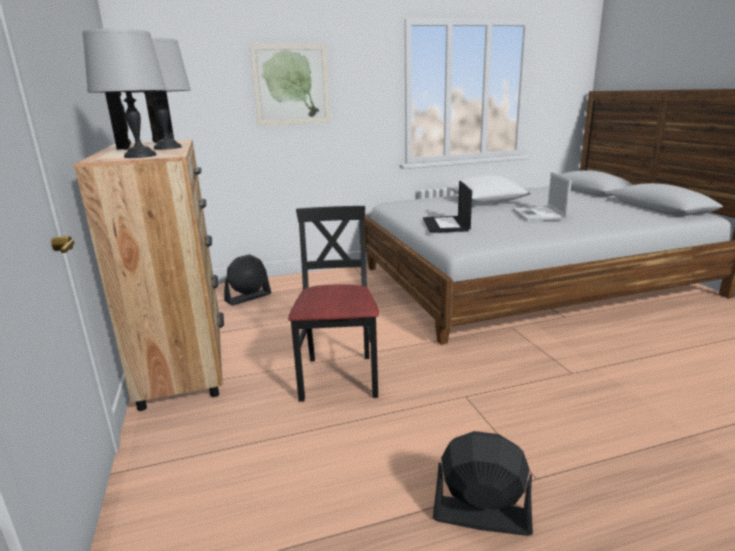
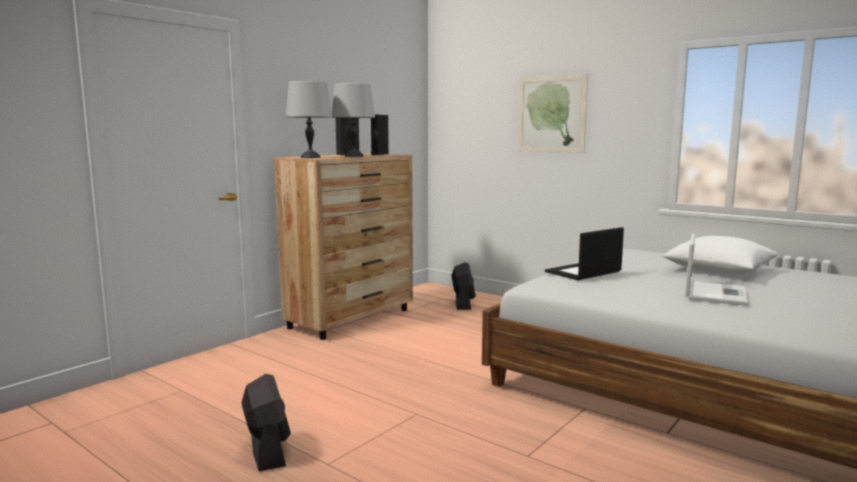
camera: 55 degrees right, 10 degrees down
(248, 297) = (463, 304): black fan -> black fan turned 105 degrees counterclockwise
(339, 377) = (387, 364): black chair -> none
(539, 214) = (715, 293): laptop -> laptop turned 150 degrees clockwise

